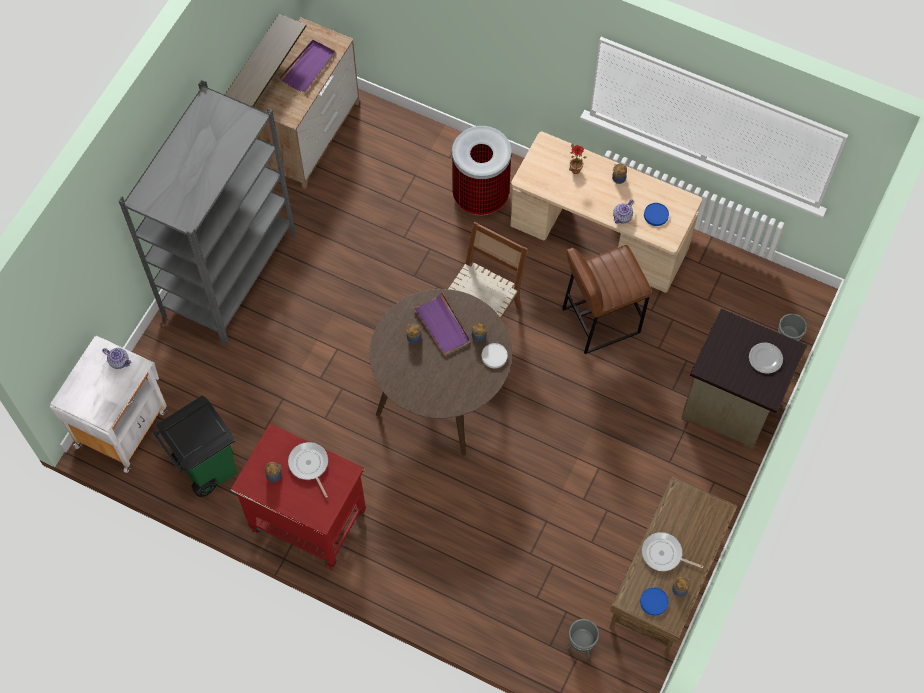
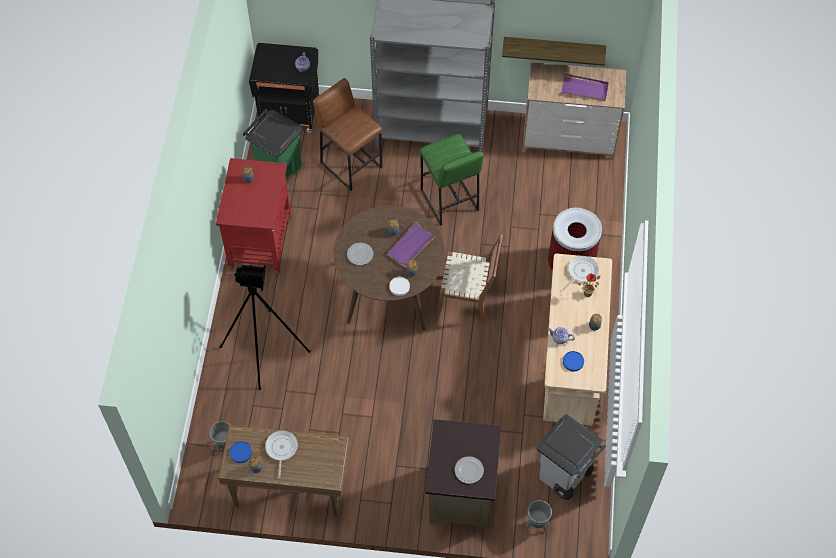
camera: 70 degrees right, 5 degrees down
(123, 427) = (290, 113): white cart -> black cart
(309, 465) = (263, 196): frying pan -> frying pan (581, 272)
(340, 288) = (450, 201): none -> green stool
(431, 385) = (360, 254): none -> plate
(464, 560) = (265, 349): none -> black floor lamp
(599, 321) = (497, 380): brown stool -> brown stool (350, 164)
(737, 297) = (564, 476): none -> grey trash can

